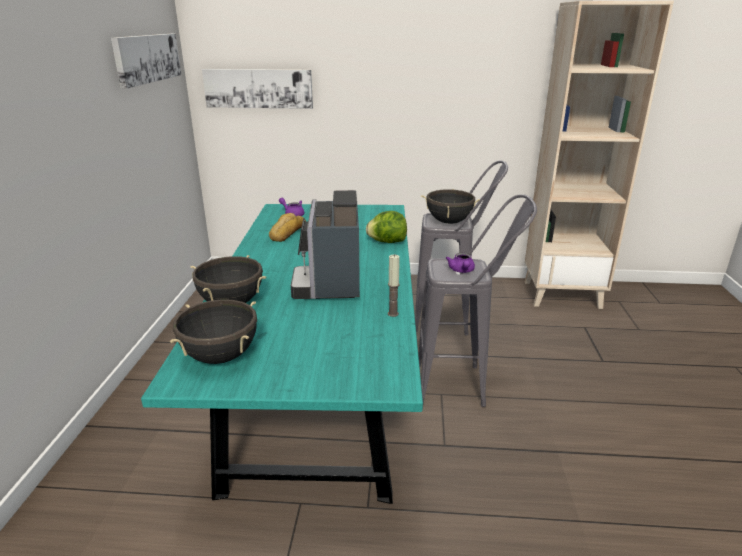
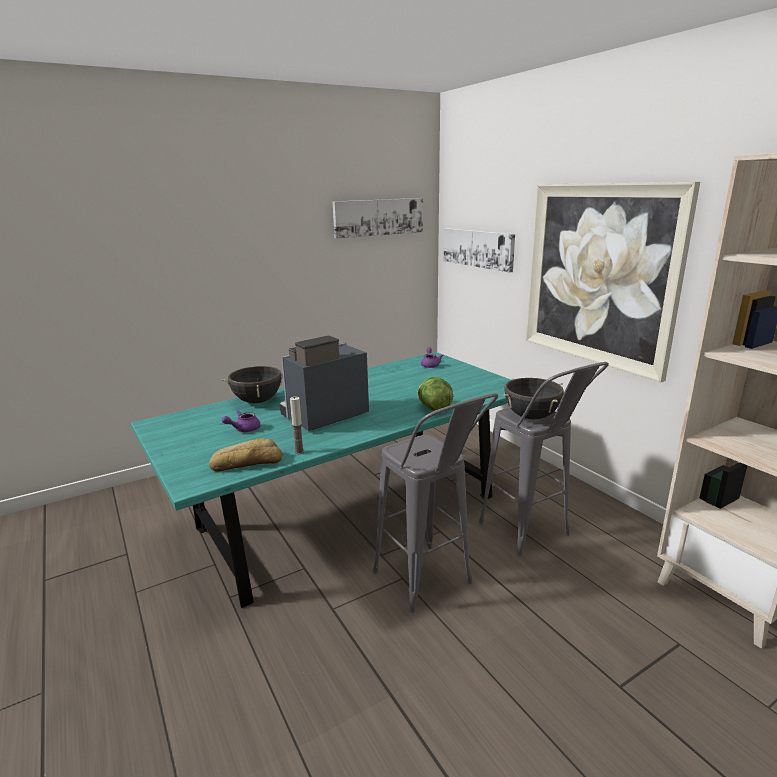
camera: 55 degrees right, 5 degrees down
(220, 356) = (187, 423): black cooking pot -> none
(286, 233) = (392, 375): bread -> bread (247, 462)
(413, 99) = (599, 275): none -> picture
(461, 271) = (421, 454): purple teapot -> purple teapot (244, 429)

